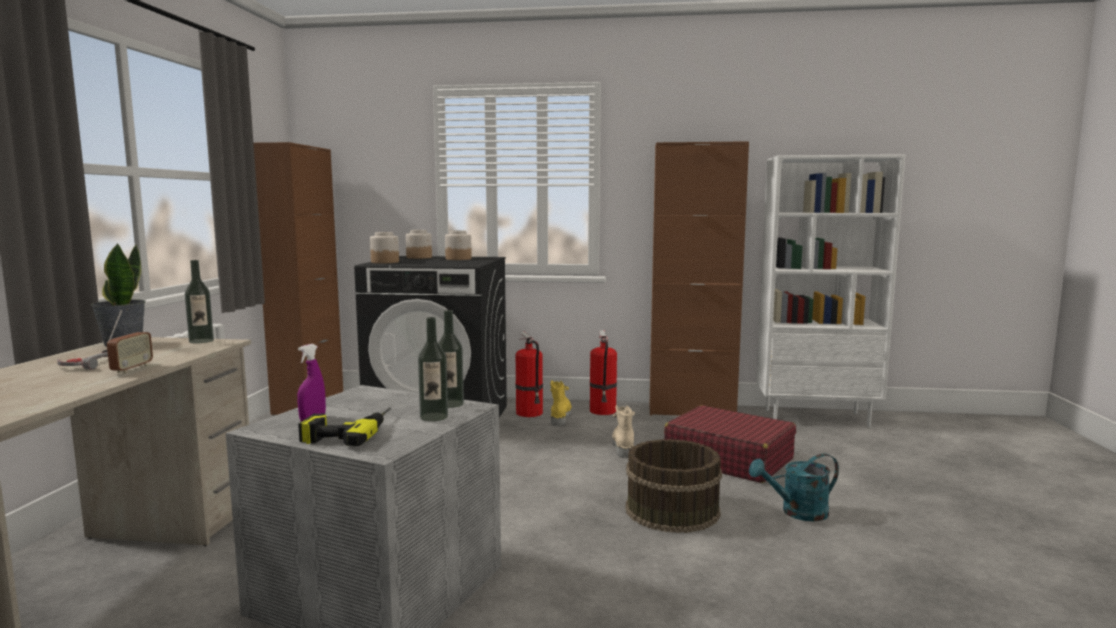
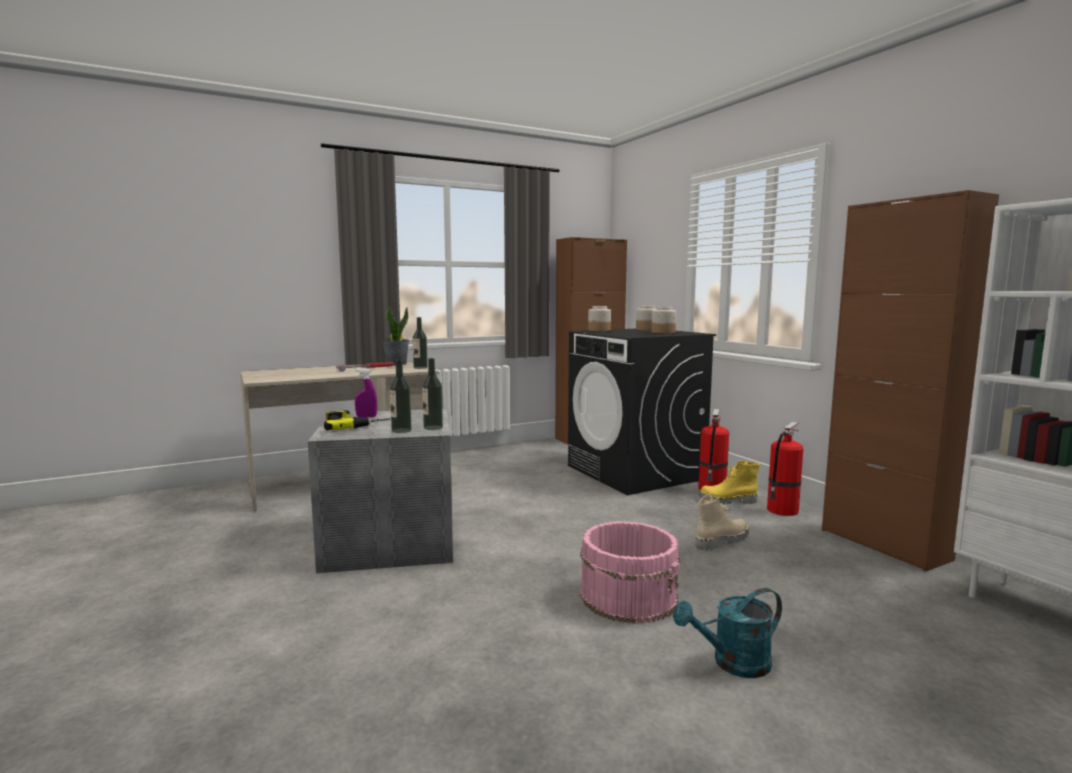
camera: 55 degrees right, 0 degrees up
(132, 369) = (349, 374): radio -> none
(559, 417) = (728, 501): yellow boot -> yellow boot turned 150 degrees counterclockwise
(672, 510) = (629, 596): brown bucket -> pink bucket
(728, 459) = (796, 594): red suitcase -> none
(797, 512) = (732, 664): turquoise watering can -> turquoise watering can turned 60 degrees counterclockwise

